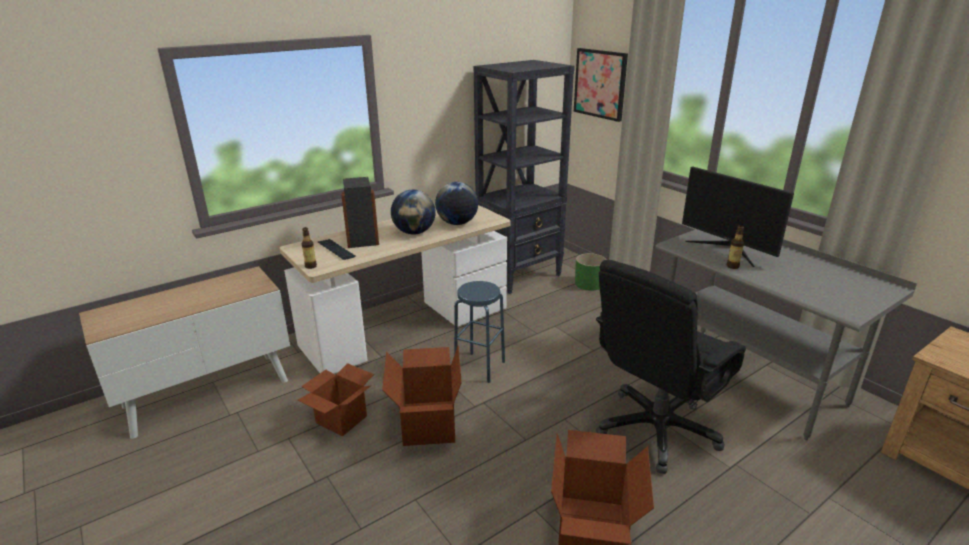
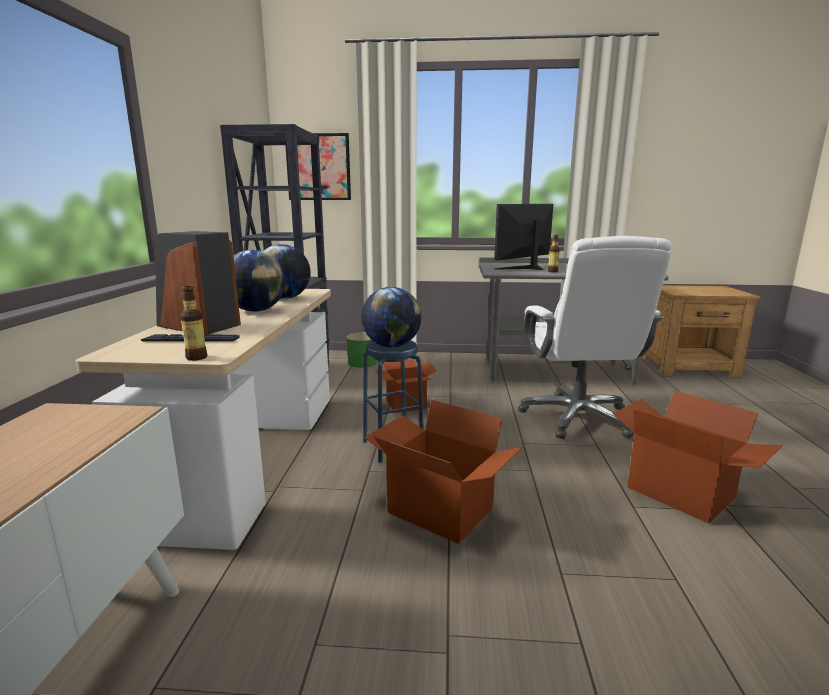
camera: 50 degrees left, 10 degrees down
(341, 419) = (346, 571): cardboard box -> cardboard box (406, 405)
(475, 291) = (391, 346): none -> globe
(656, 429) = (577, 418): black office chair -> white office chair
(728, 249) = (525, 267): monitor -> monitor turned 135 degrees clockwise

